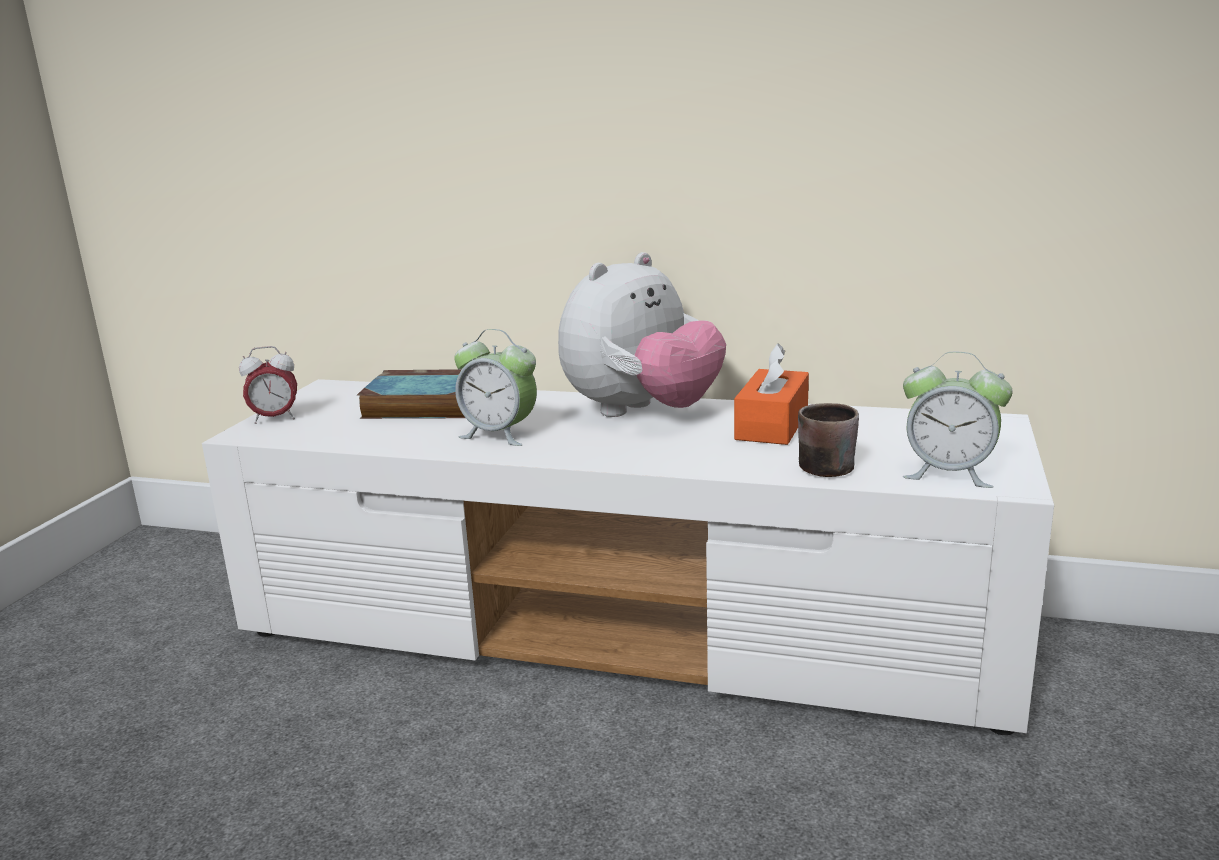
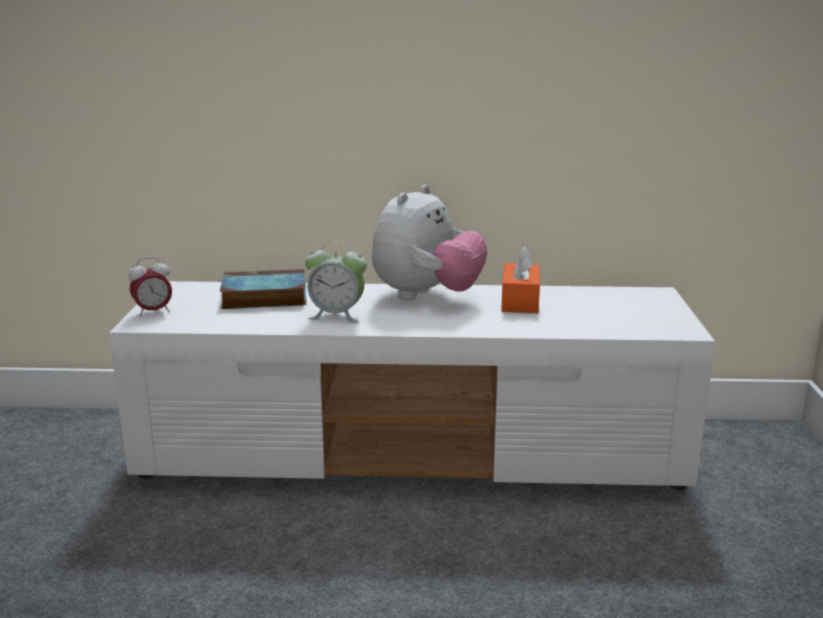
camera: 15 degrees left, 0 degrees up
(818, 464) = (564, 324): brown mug -> none
(949, 474) = (647, 326): alarm clock -> none

